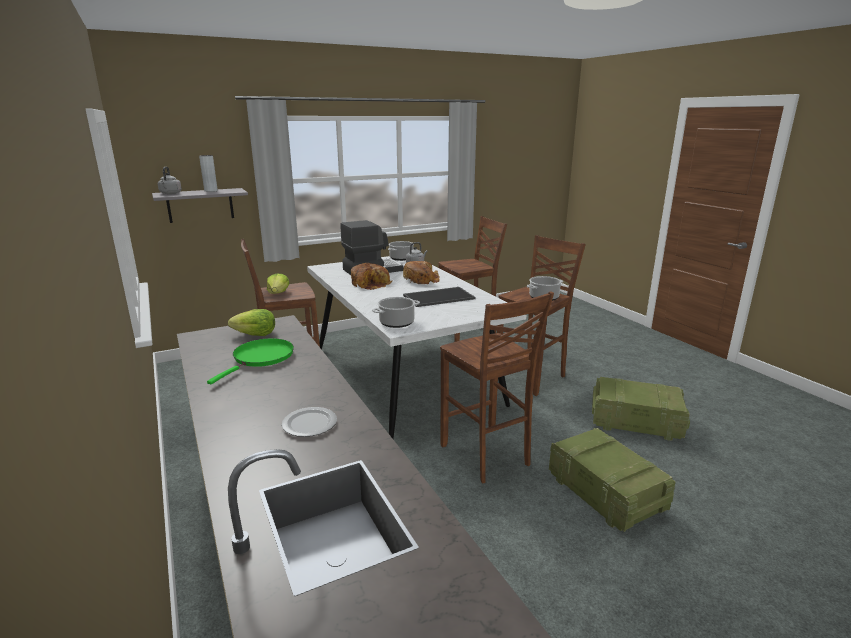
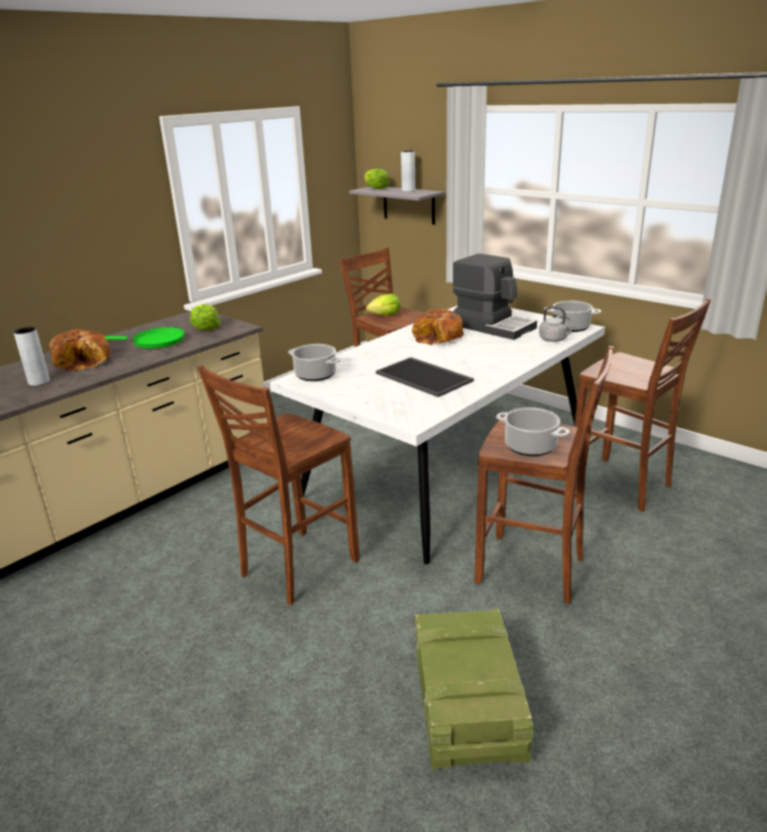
camera: 70 degrees right, 5 degrees up
(170, 193) = (375, 188): grey kettle -> lettuce
(309, 423) = (39, 382): plate -> grey vase
(421, 279) = (486, 355): bread -> bread (83, 360)
(606, 494) = (250, 682): crate -> none

